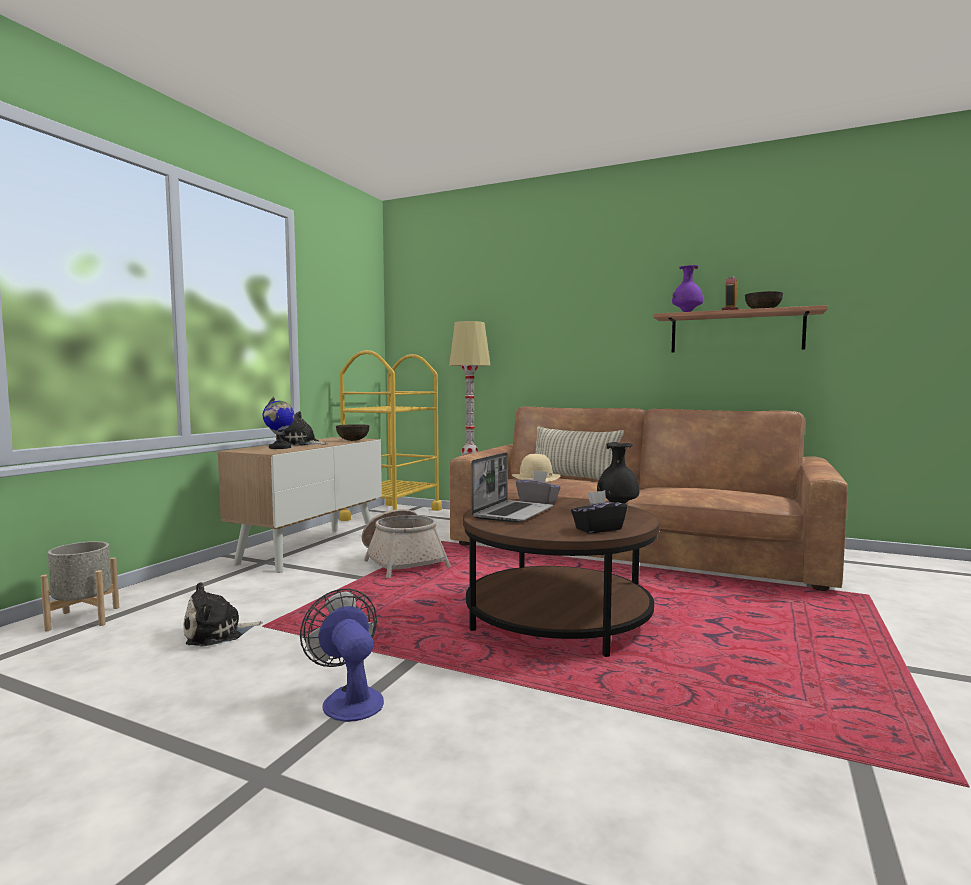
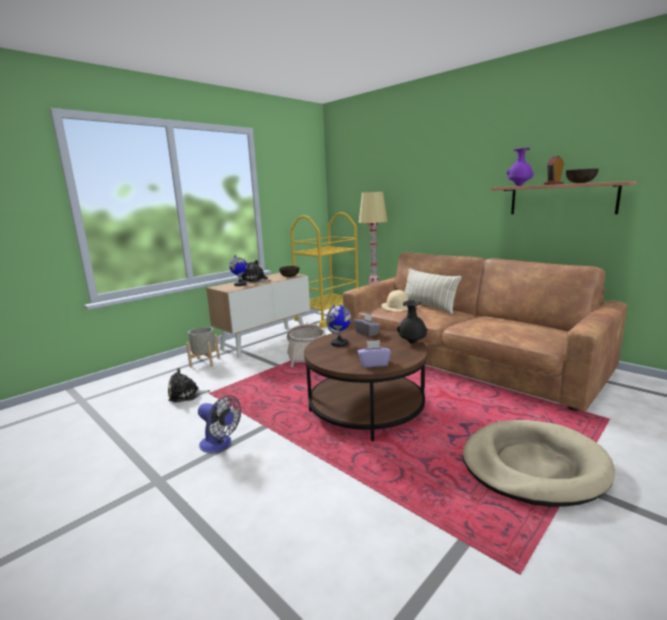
camera: 20 degrees right, 10 degrees up
(84, 618) = (136, 377): grey planter -> grey planter (205, 362)
(349, 699) = (220, 445): fan -> fan turned 135 degrees clockwise
(512, 513) = (339, 343): laptop -> globe
(598, 529) = (373, 364): black tissue box -> purple tissue box
(842, 655) = (533, 466): none -> beige dog bed

